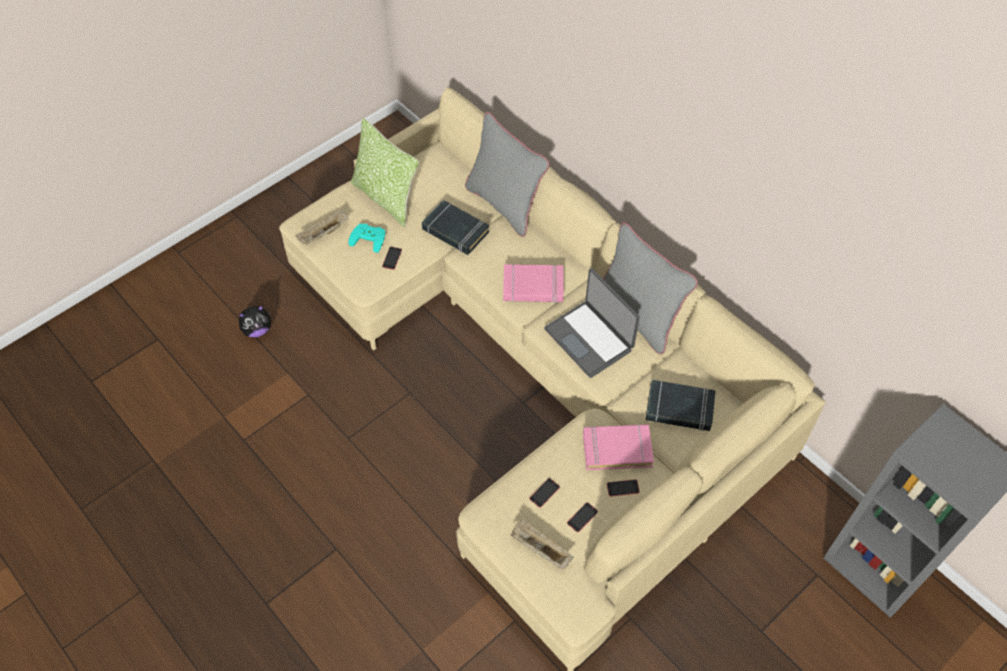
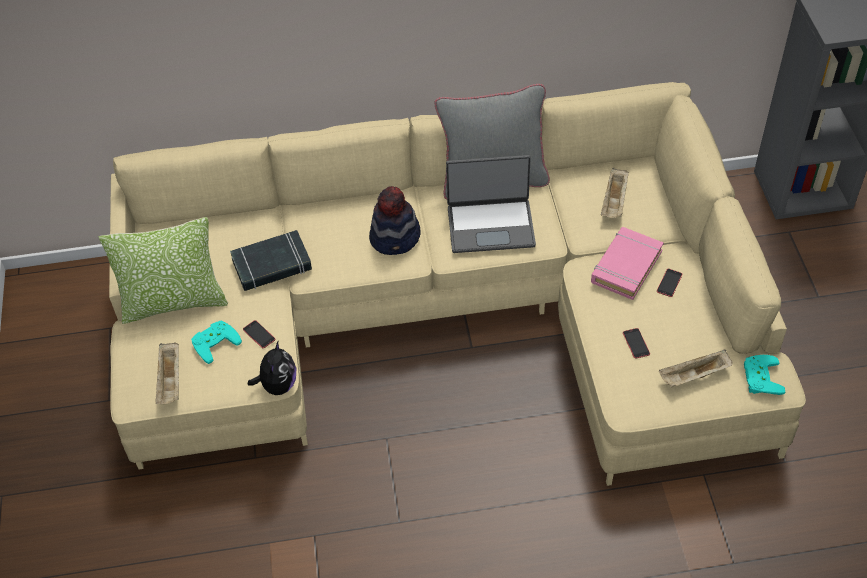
camera: 55 degrees left, 5 degrees down
(257, 330) = (185, 547): plush toy -> plush toy (278, 385)
(505, 204) = (274, 210): grey pillow -> none
(533, 287) = (396, 237): pink book -> hat
(571, 598) = (759, 377): none -> turquoise game controller
(582, 517) = (681, 327): phone -> none
(679, 409) = (614, 202): black book -> beige tray

